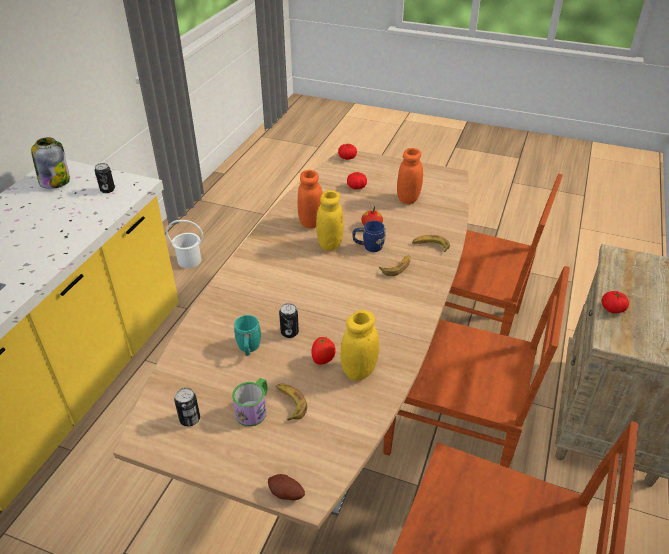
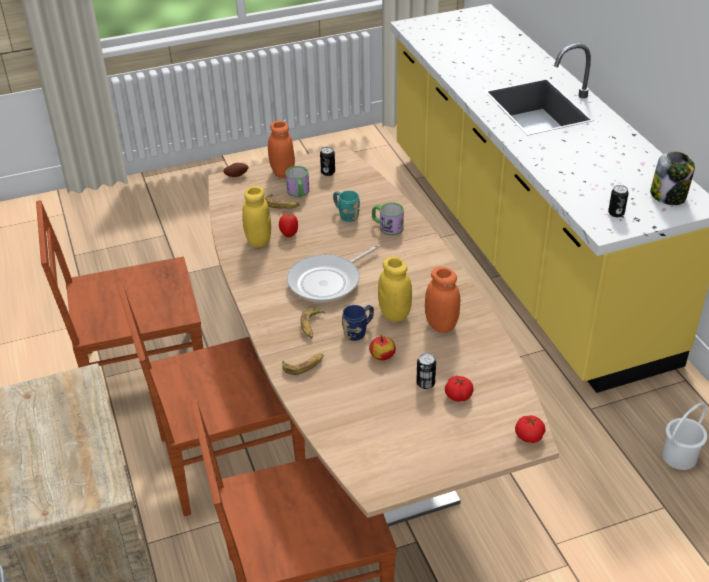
camera: 140 degrees right, 0 degrees up
(234, 313) = (387, 227): none -> mug
(289, 332) = (333, 236): can -> can (425, 383)
(345, 293) = (328, 282): none -> frying pan
(408, 199) = (386, 413): orange jar -> orange jar (282, 172)
(612, 309) = (91, 411): tomato -> none

